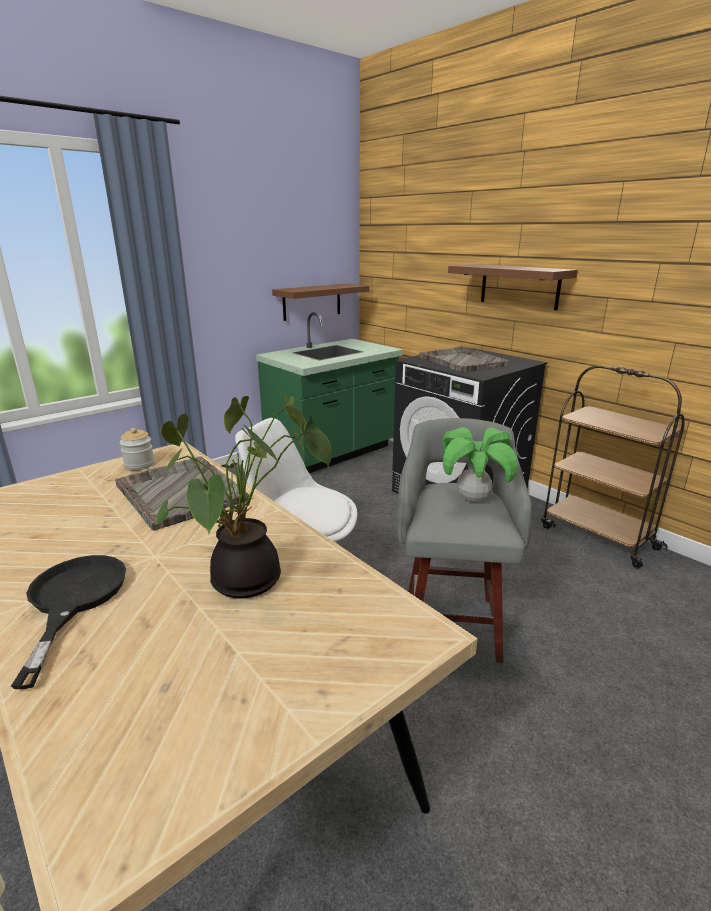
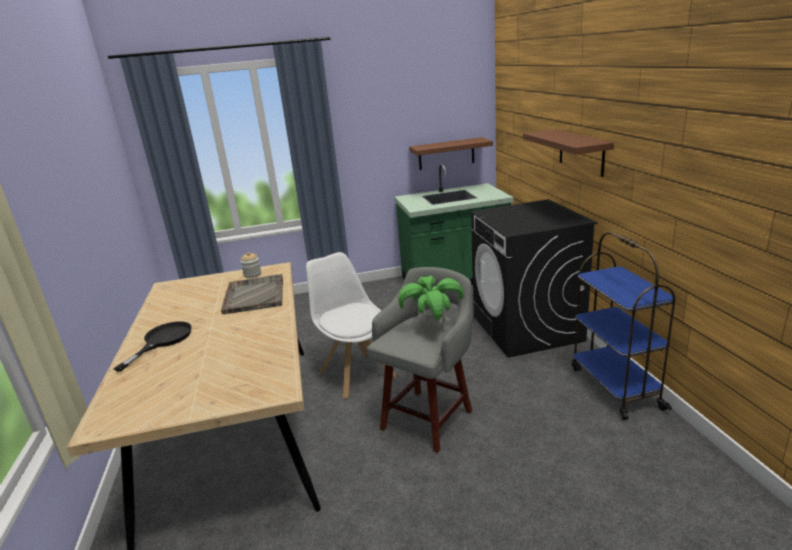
camera: 30 degrees right, 0 degrees up
(247, 584) = (233, 350): potted plant -> none
(461, 361) = (521, 216): grey tray -> none
(596, 537) = (615, 387): brown cart -> blue cart

